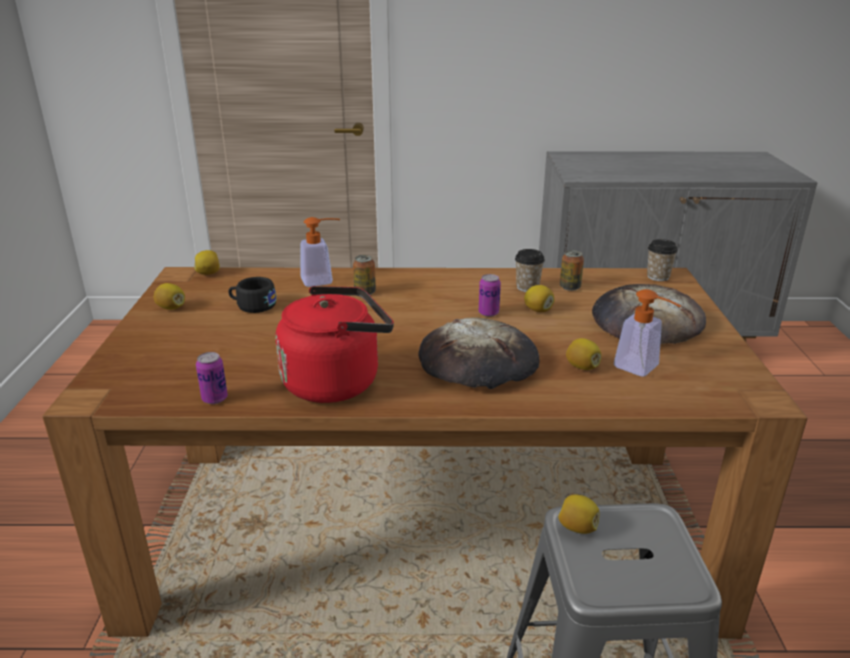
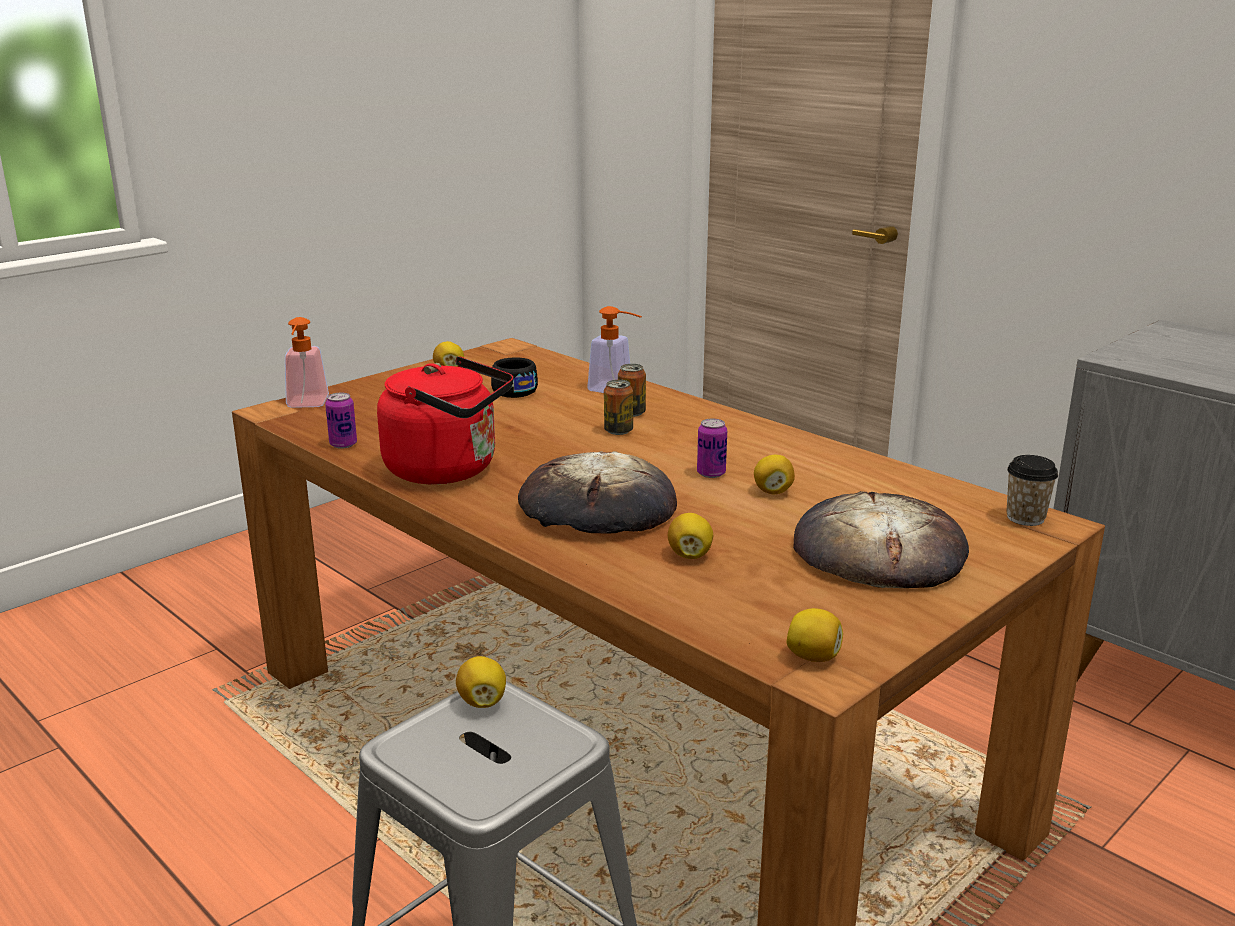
camera: 45 degrees right, 5 degrees down
(208, 273) = (533, 353): lemon -> lemon (813, 657)
(527, 287) = (815, 468): cup -> none
(570, 287) = (870, 485): can -> can (618, 431)
(643, 369) = (753, 586): soap dispenser -> soap dispenser (306, 405)

